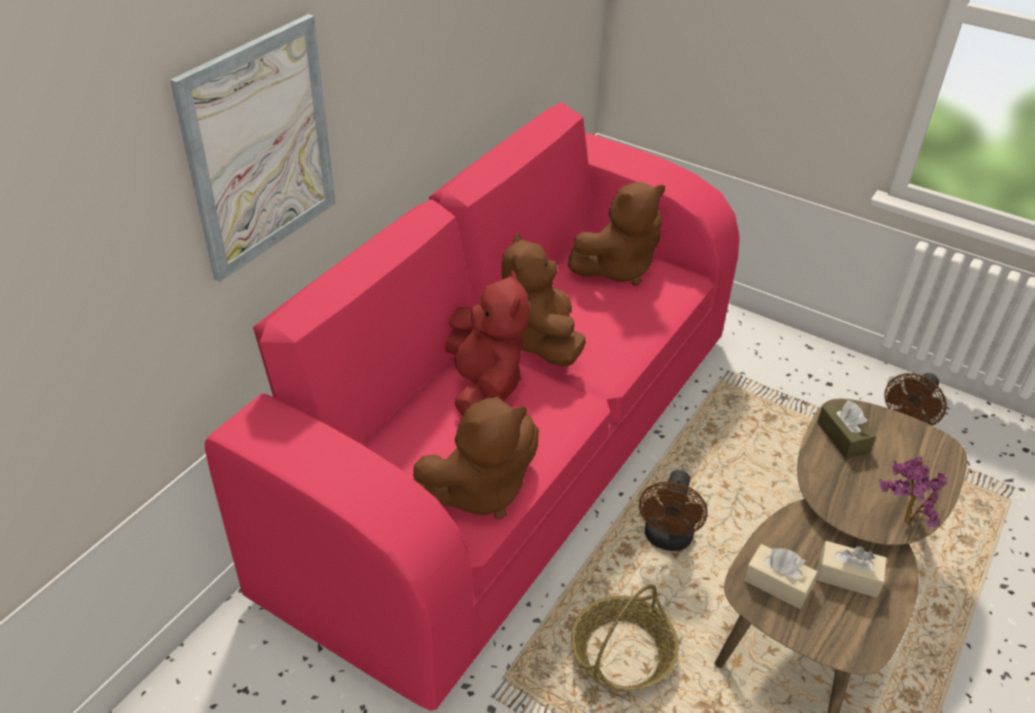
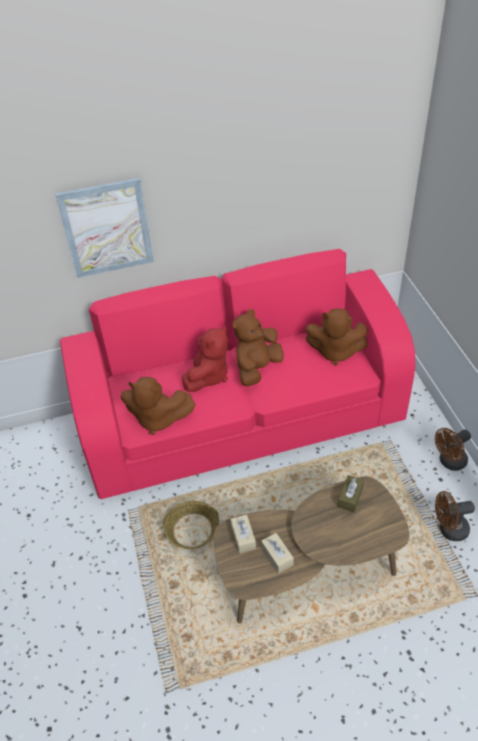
camera: 45 degrees right, 5 degrees up
(667, 539) = (264, 499): brown fan -> brown fan (449, 462)
(901, 519) = (326, 549): potted plant -> none

